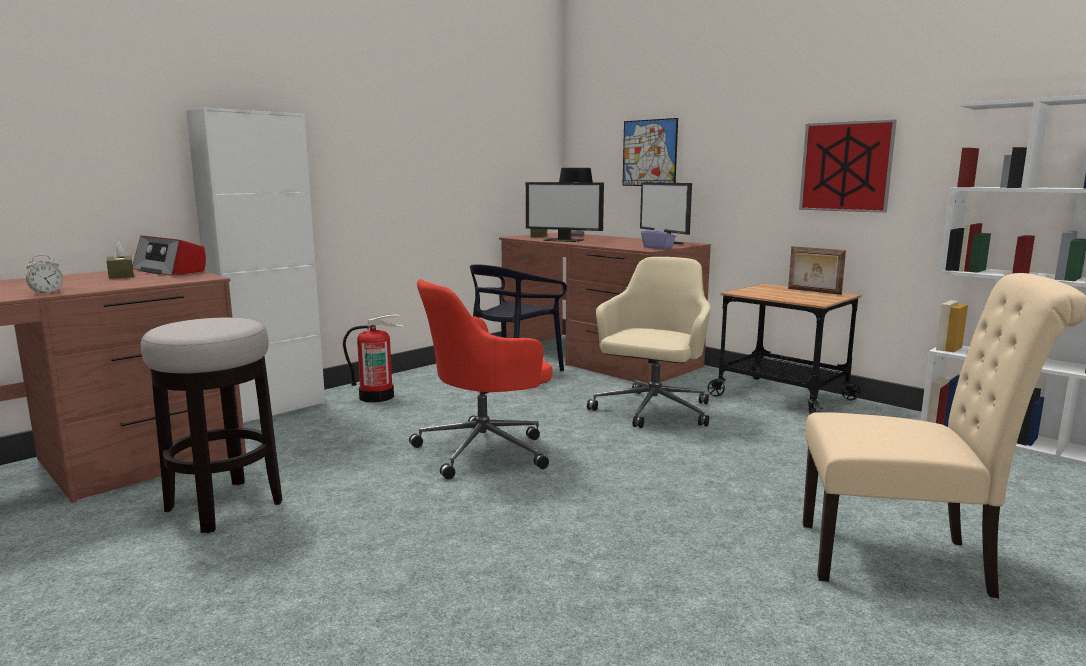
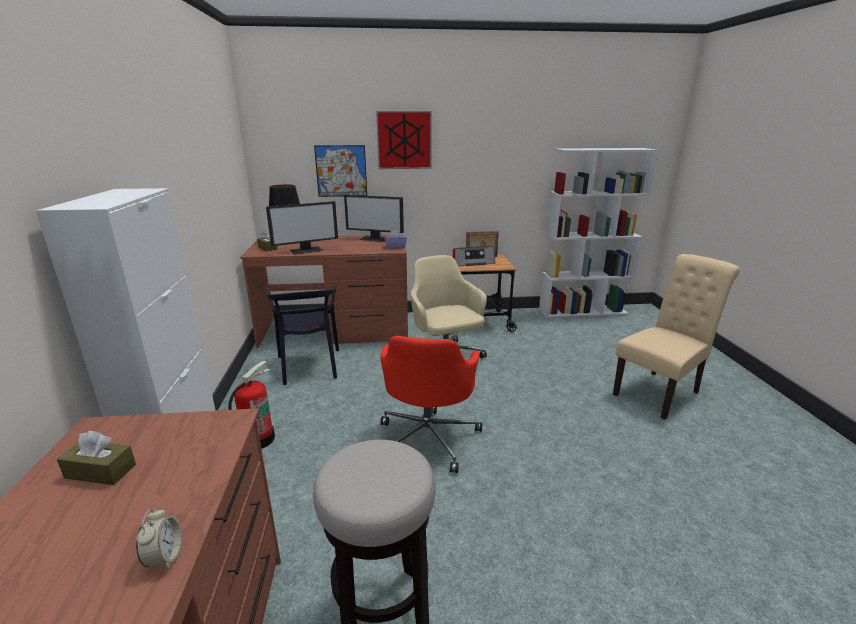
camera: 50 degrees left, 10 degrees up
(170, 270) = (129, 431): radio -> radio (472, 262)
(846, 167) = (487, 181): picture -> picture (404, 140)

